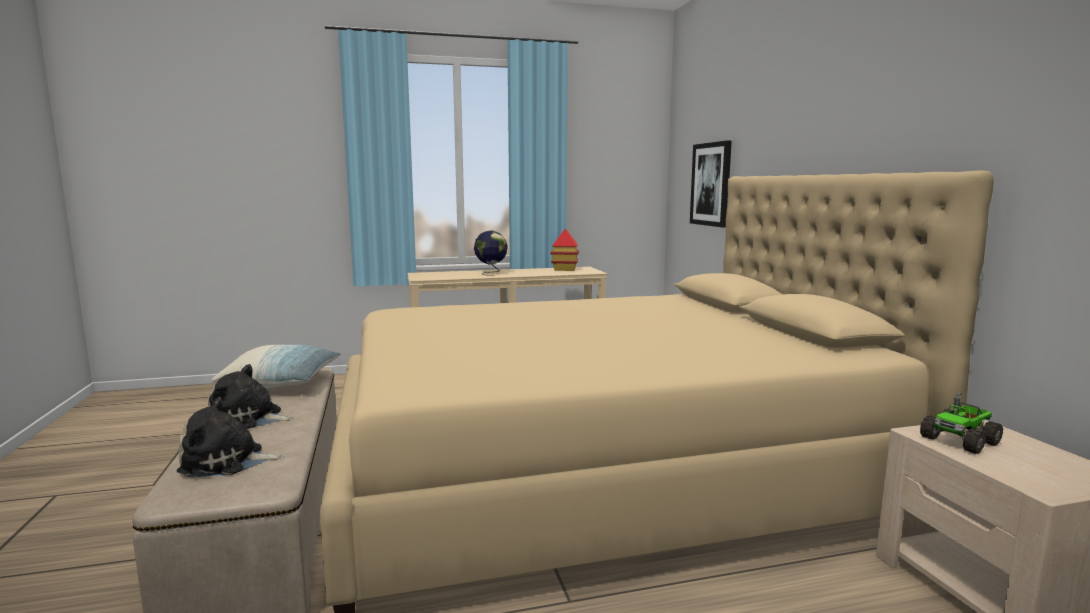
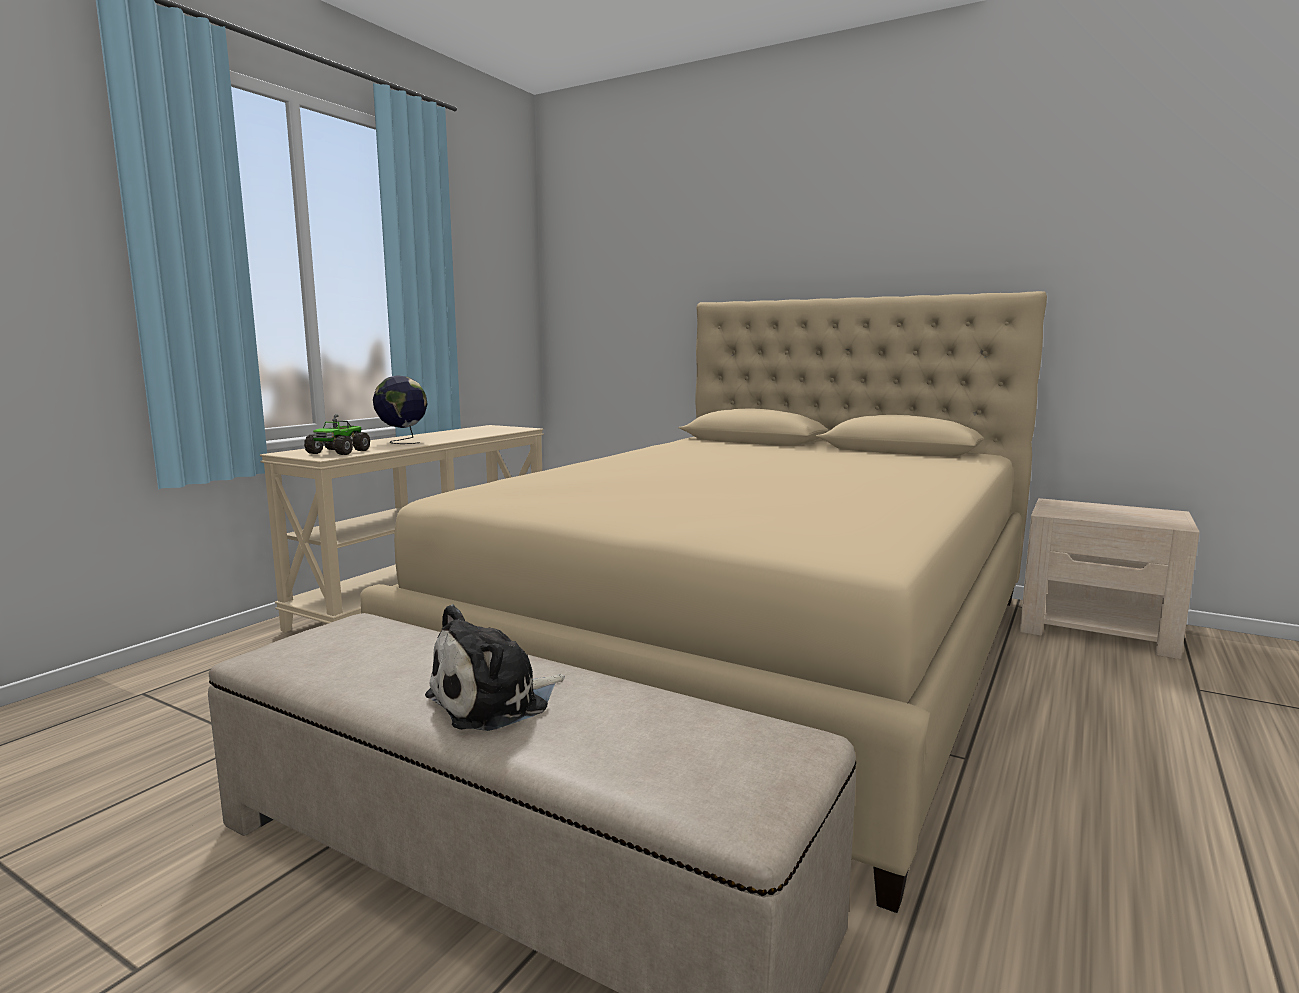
camera: 45 degrees left, 0 degrees up
(226, 462) = (664, 751): plush toy -> none
(282, 383) = (374, 650): pillow -> none
(564, 269) = (478, 429): toy house -> none
(711, 184) = (636, 314): picture -> none
(960, 441) = (1075, 512): toy truck -> toy truck (339, 452)

